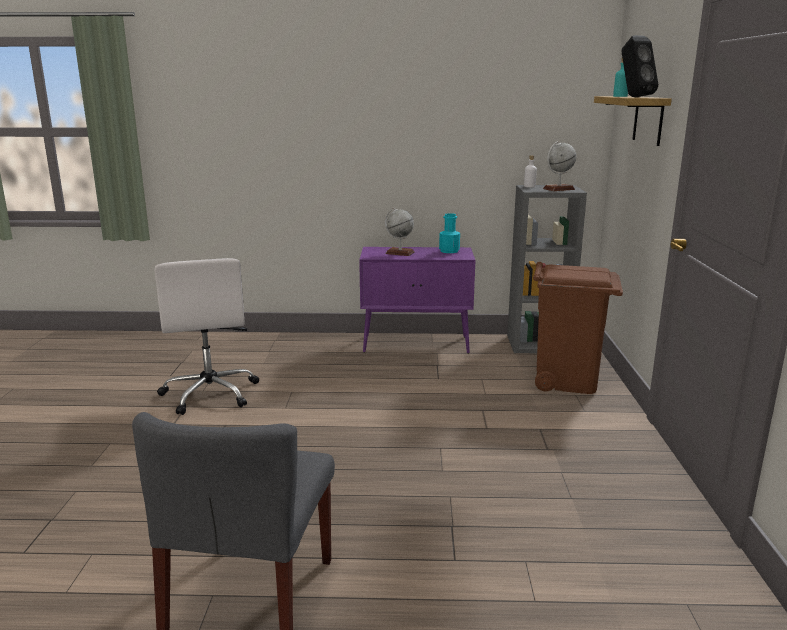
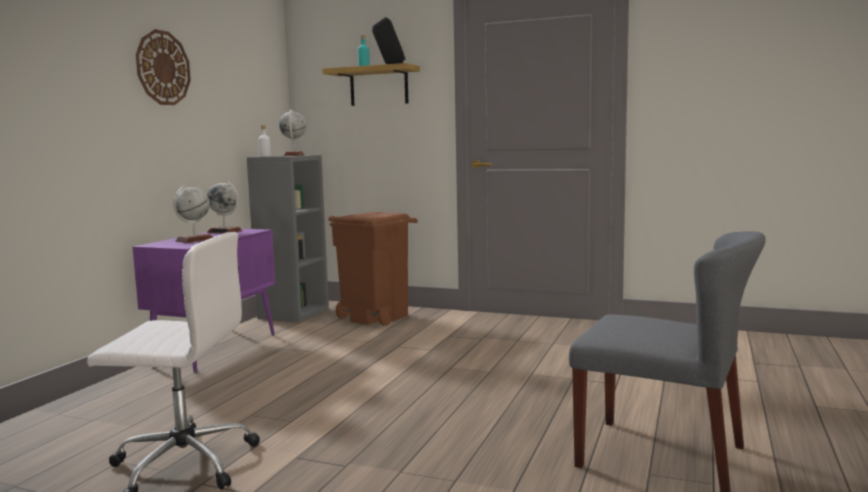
camera: 70 degrees left, 10 degrees down
(419, 104) = (163, 68): none -> wall clock
(449, 251) = (225, 231): turquoise bottle -> globe

